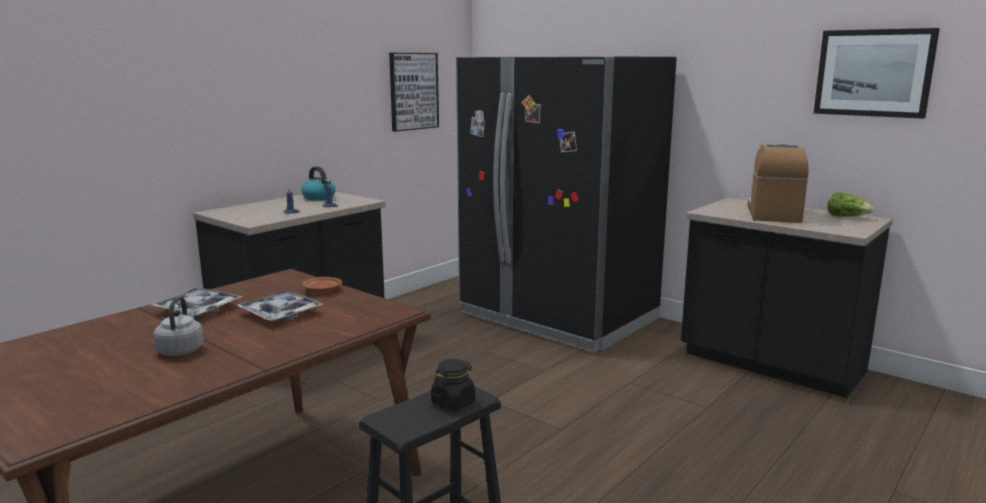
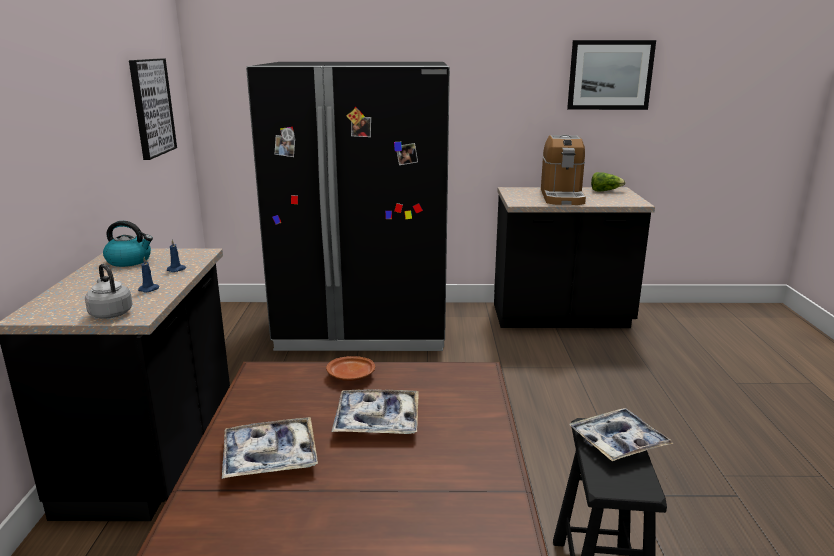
camera: 40 degrees left, 5 degrees up
(182, 350) = (387, 516): grey kettle -> grey kettle (110, 313)
(453, 403) = (618, 442): black jar -> tray
(773, 214) = (562, 196): coffee machine -> coffee machine turned 150 degrees counterclockwise

